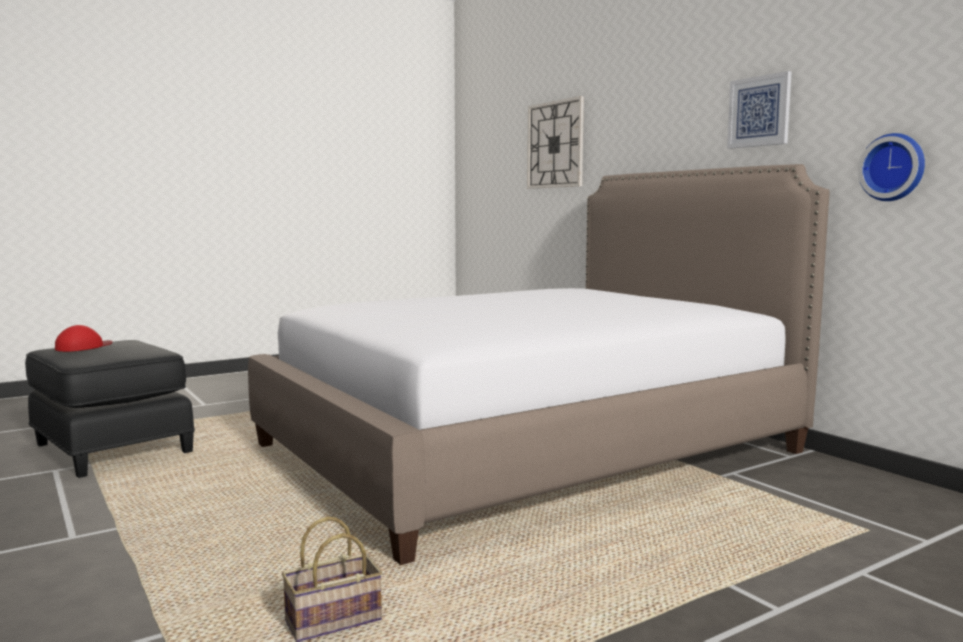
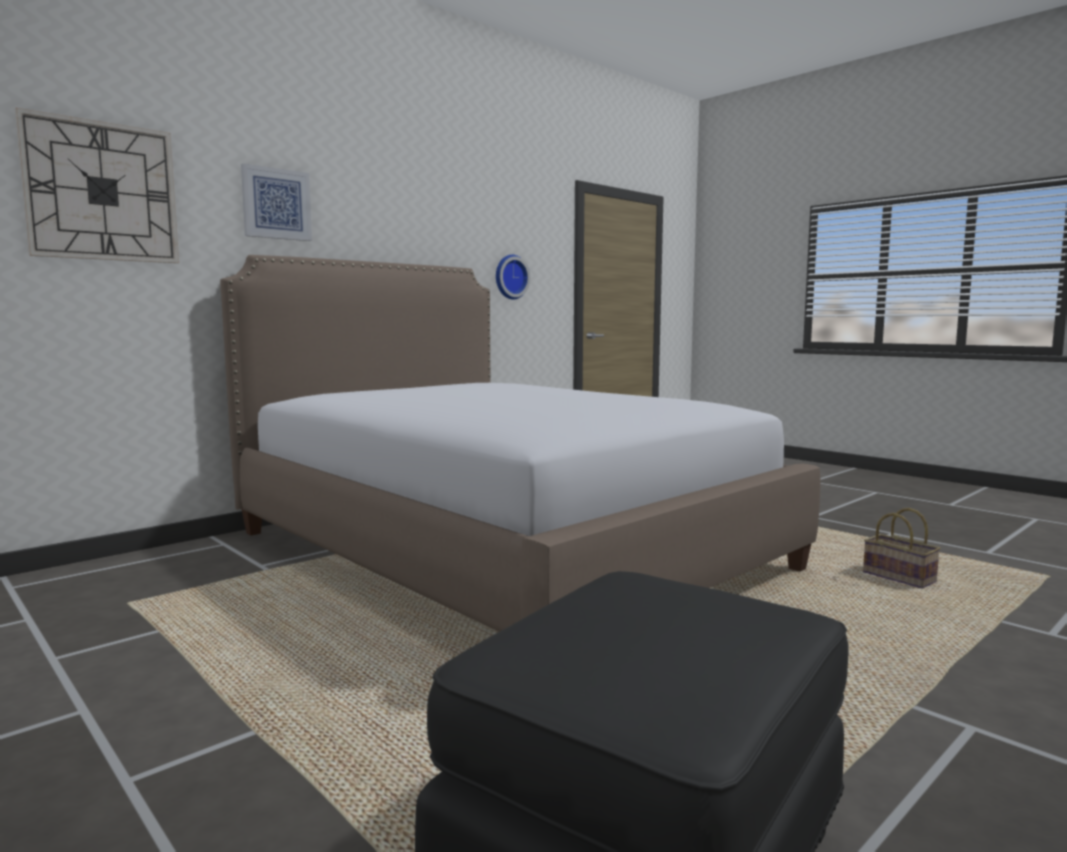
camera: 100 degrees left, 0 degrees up
(84, 347) = (688, 639): red cap -> none
(759, 111) = (419, 218): picture -> picture (276, 204)

